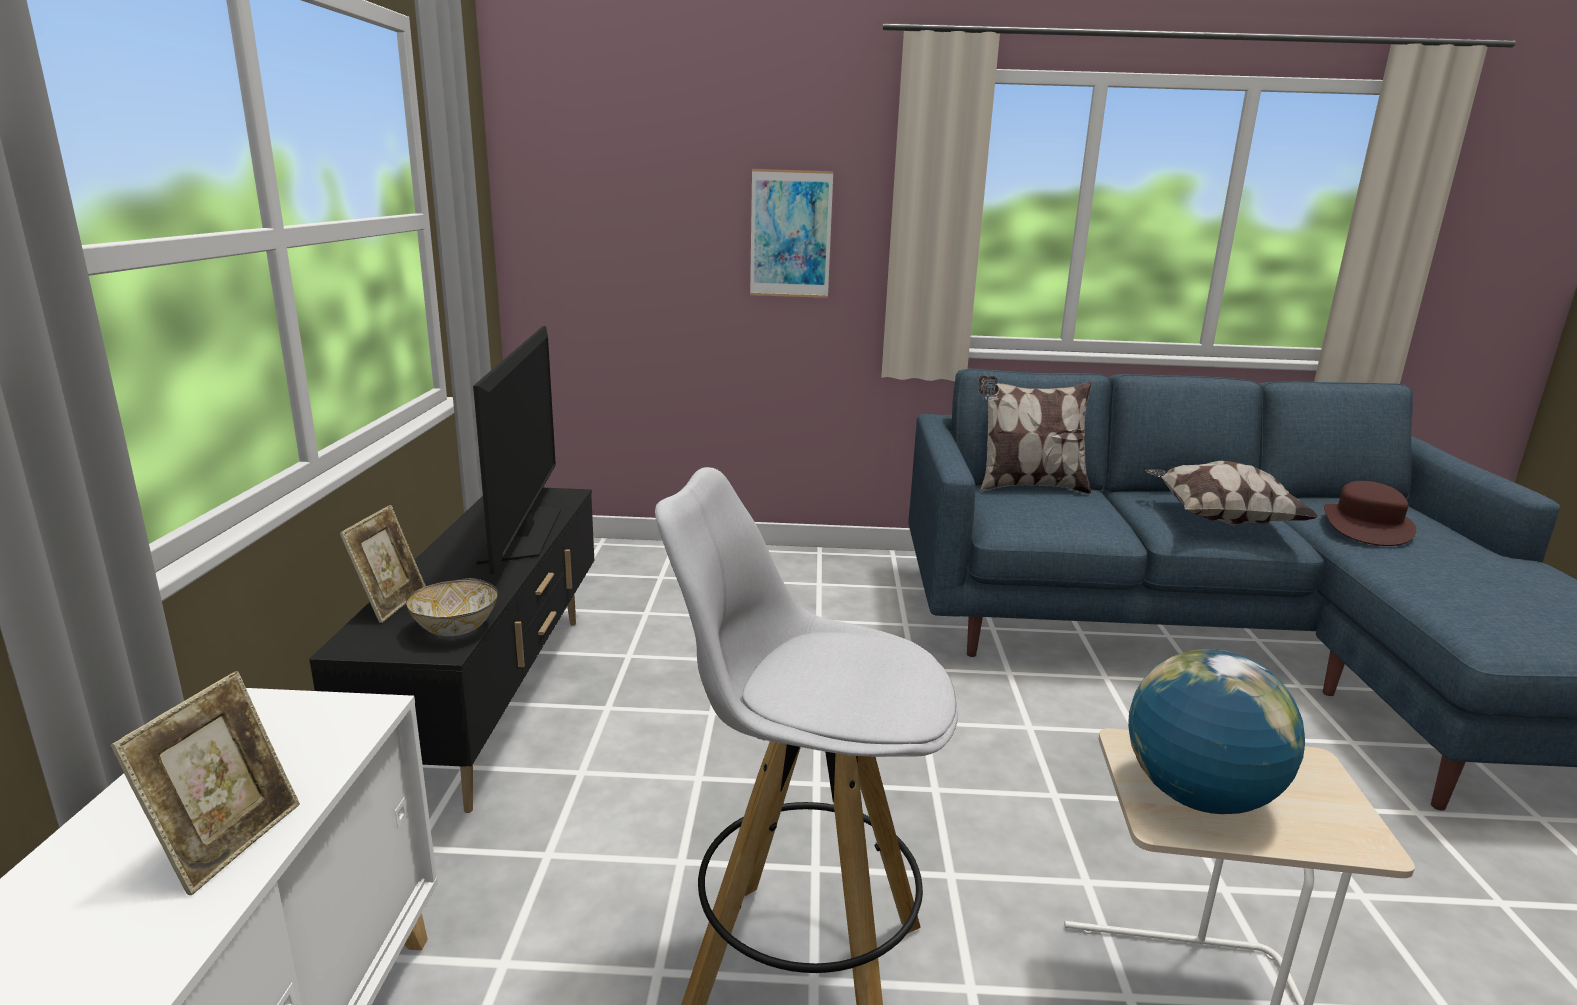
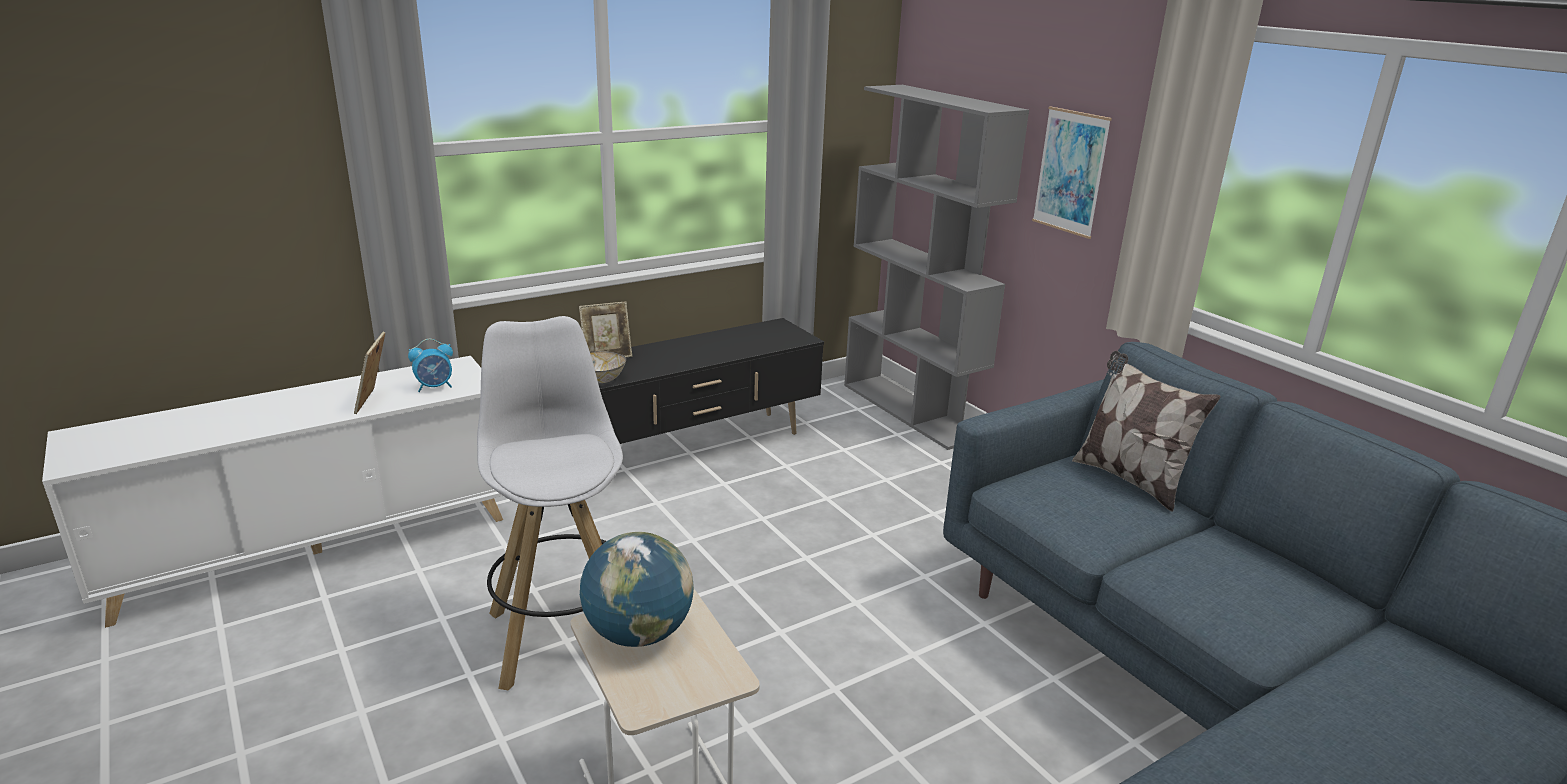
camera: 55 degrees right, 5 degrees up
(228, 842) = (374, 401): picture frame -> picture frame turned 105 degrees clockwise
(292, 754) = (435, 387): none -> alarm clock
(523, 532) = (731, 349): television -> none
(631, 553) = (911, 411): none -> grey bookcase
(1220, 519) = (1227, 591): pillow -> none
(1366, 527) = (1393, 695): brown hat -> none

